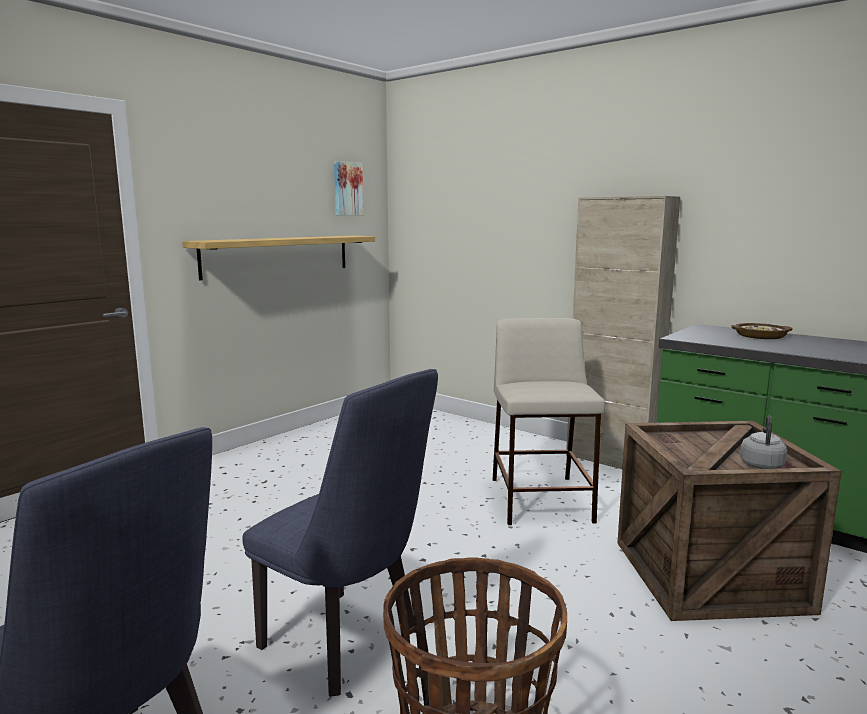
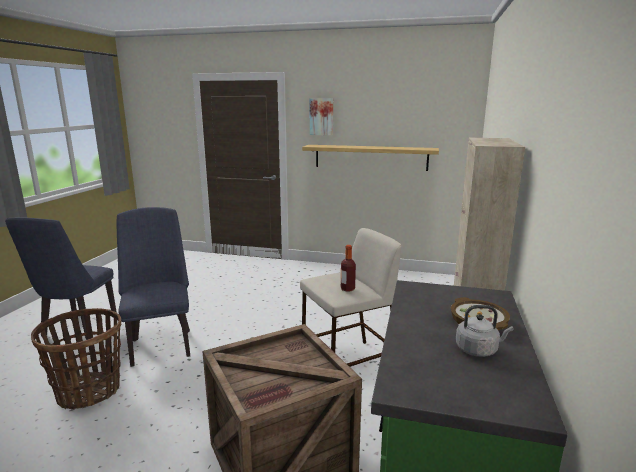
camera: 65 degrees right, 5 degrees up
(347, 188) = (437, 113): picture -> picture (321, 116)
(348, 644) = (161, 344): blue chair -> blue chair turned 150 degrees clockwise
(569, 385) = (347, 289): none -> bottle
(761, 464) = (256, 388): grey kettle -> grey kettle (478, 350)

